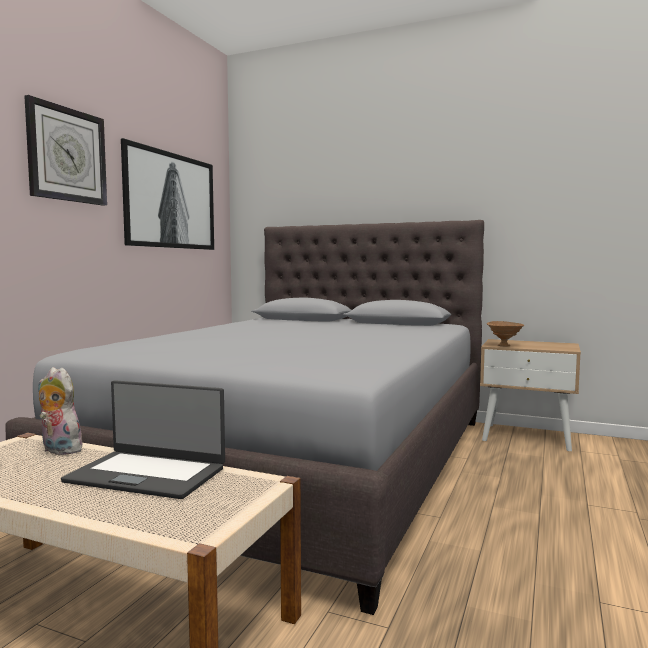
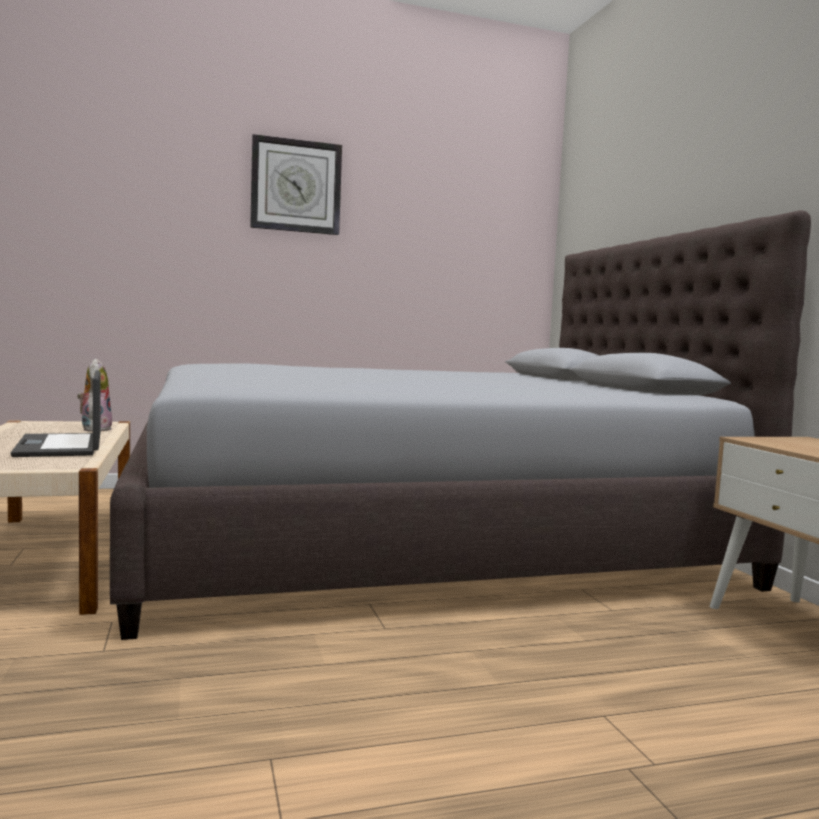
camera: 50 degrees right, 0 degrees up
(171, 201) = (442, 227): picture -> none
(504, 346) = (764, 442): brown bowl -> none

